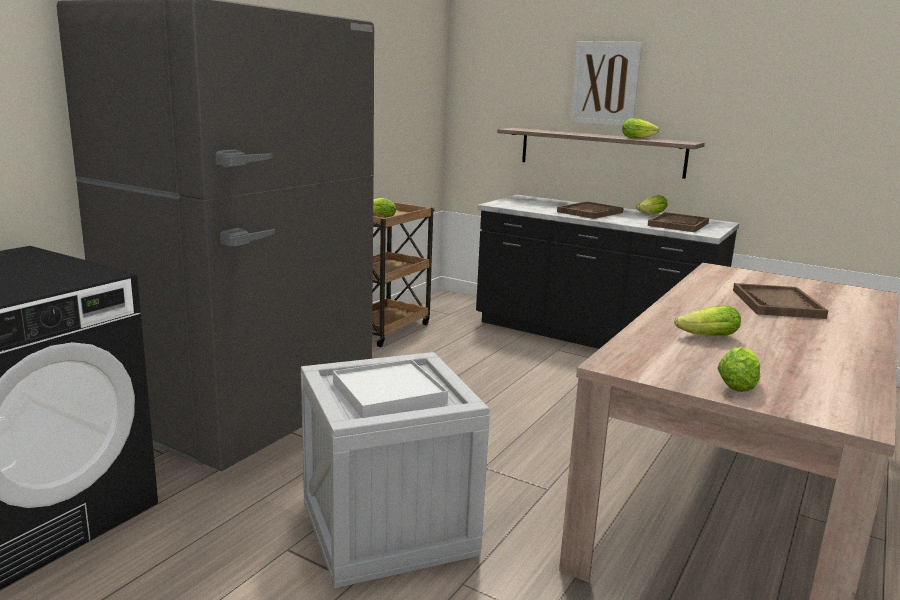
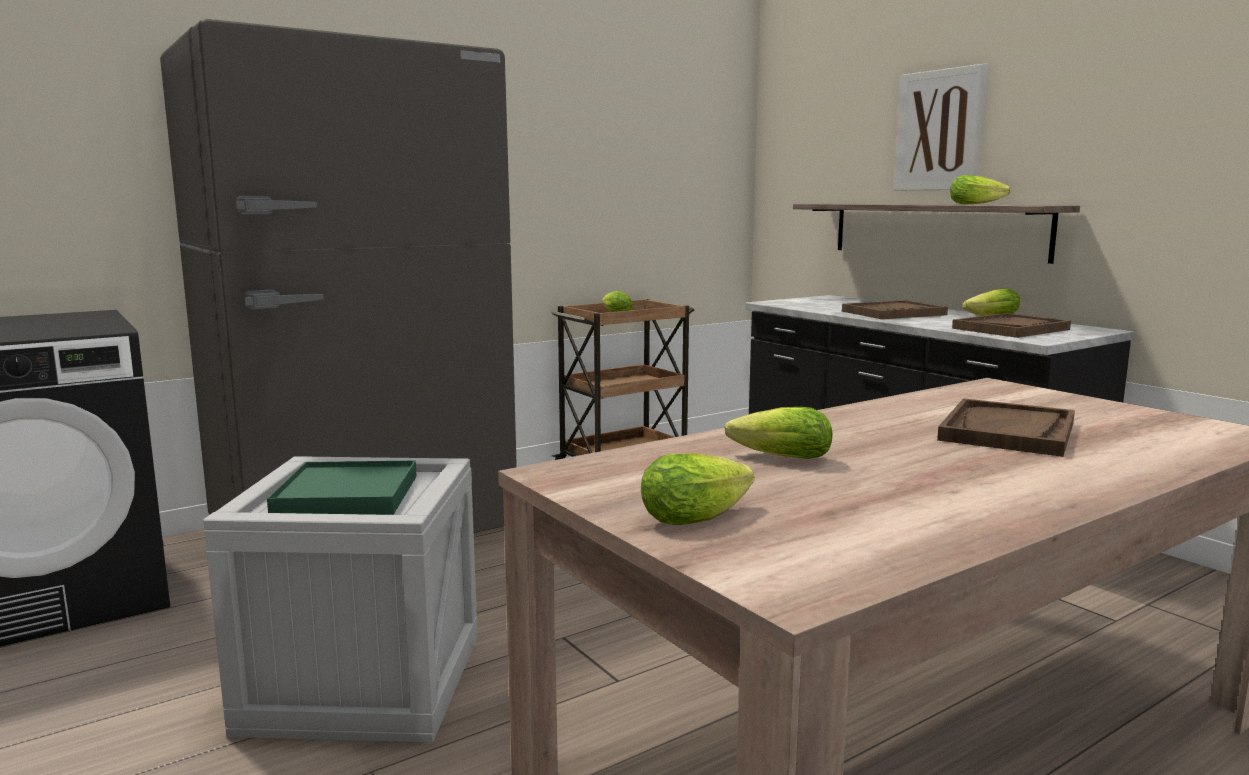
camera: 25 degrees right, 5 degrees down
(388, 393) = (347, 495): white tray -> green tray

